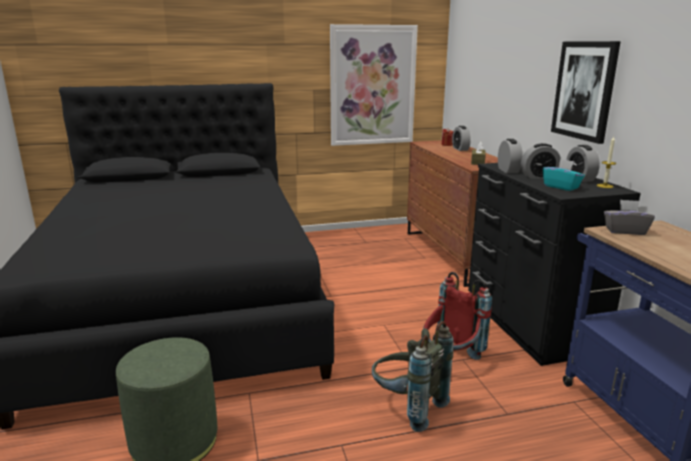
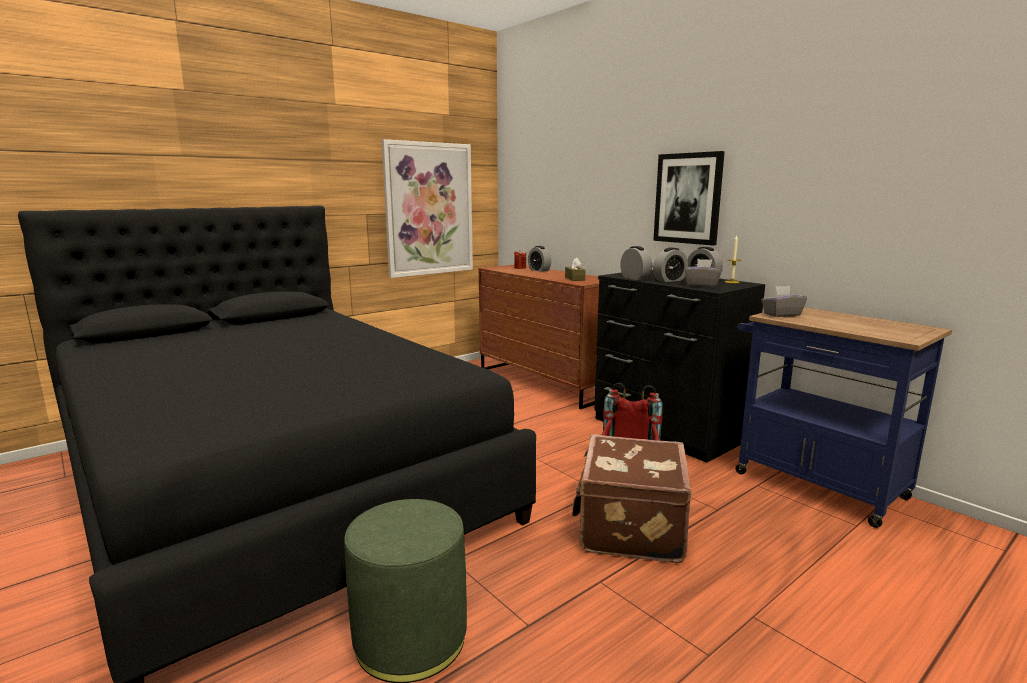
camera: 25 degrees left, 5 degrees down
(407, 407) = (629, 528): grey backpack -> brown suitcase
(561, 187) = (702, 285): turquoise tissue box -> grey tissue box

